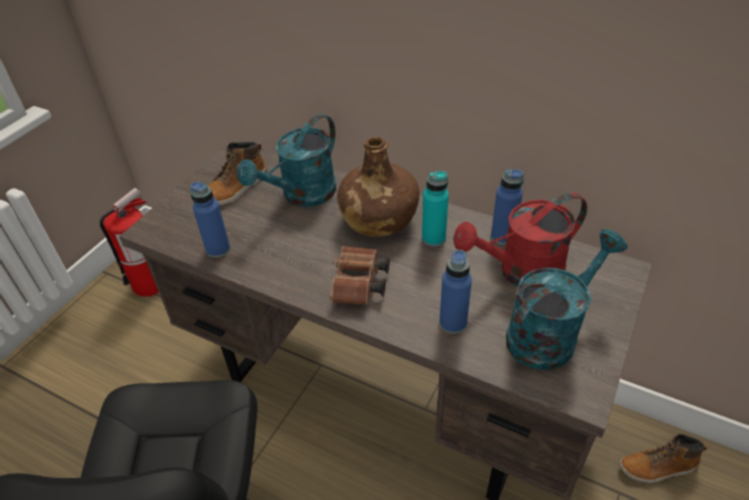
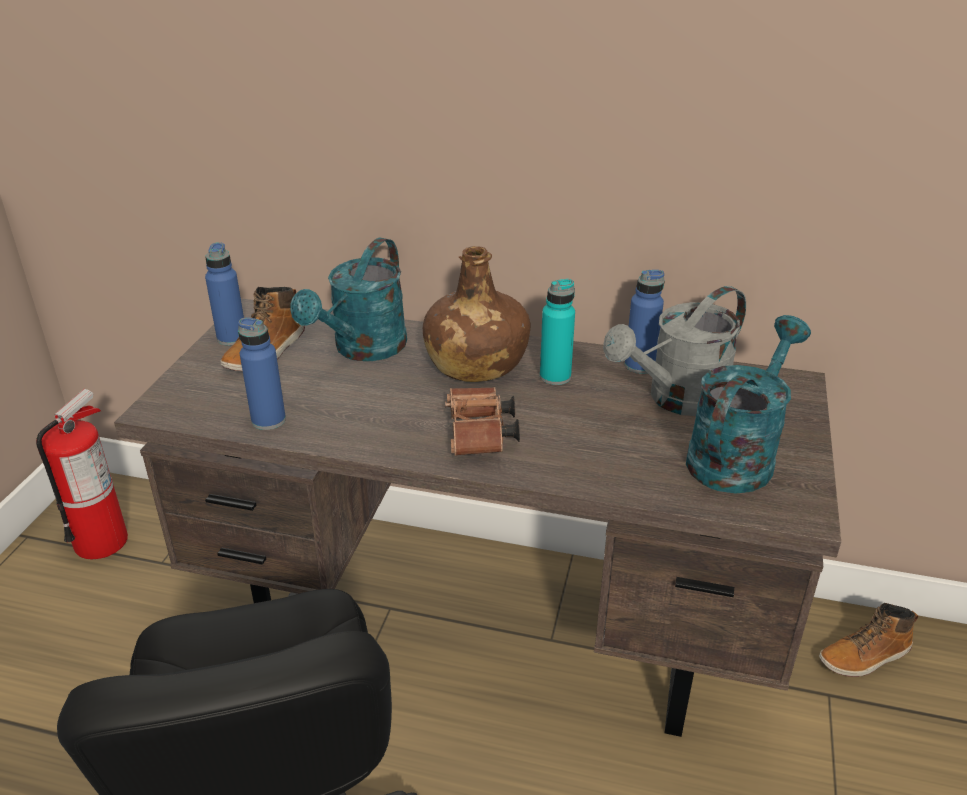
camera: 15 degrees left, 10 degrees down
(453, 323) = (616, 460): blue bottle -> blue bottle (232, 338)
(521, 273) = (677, 400): red watering can -> grey watering can

